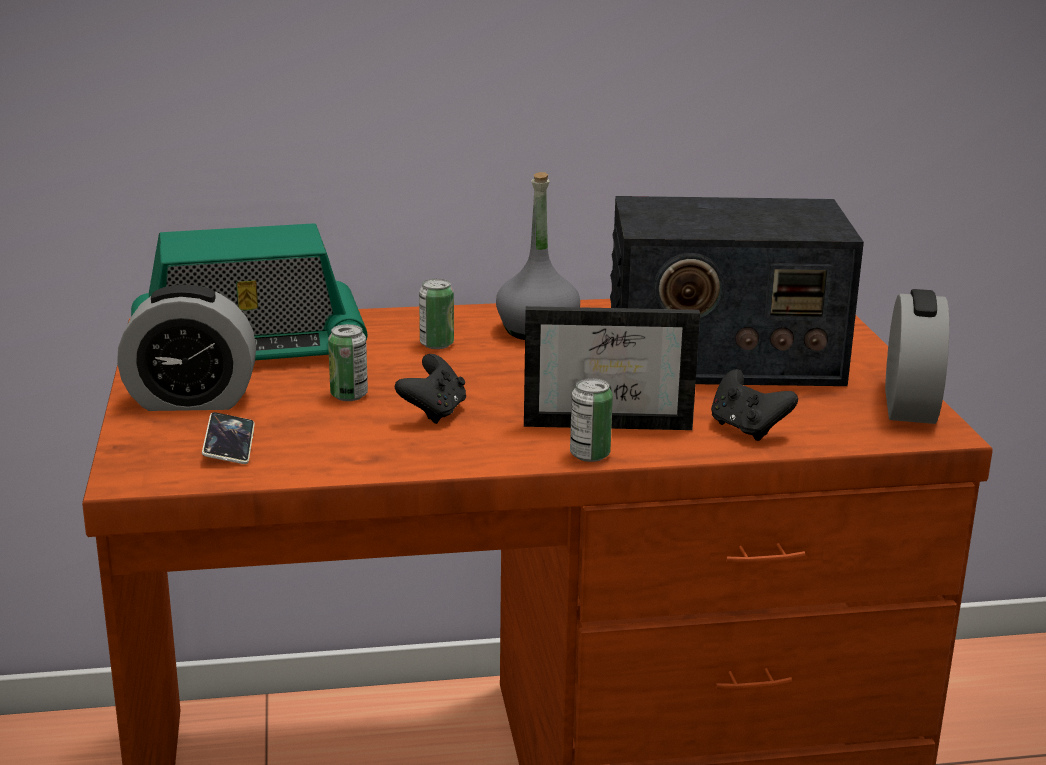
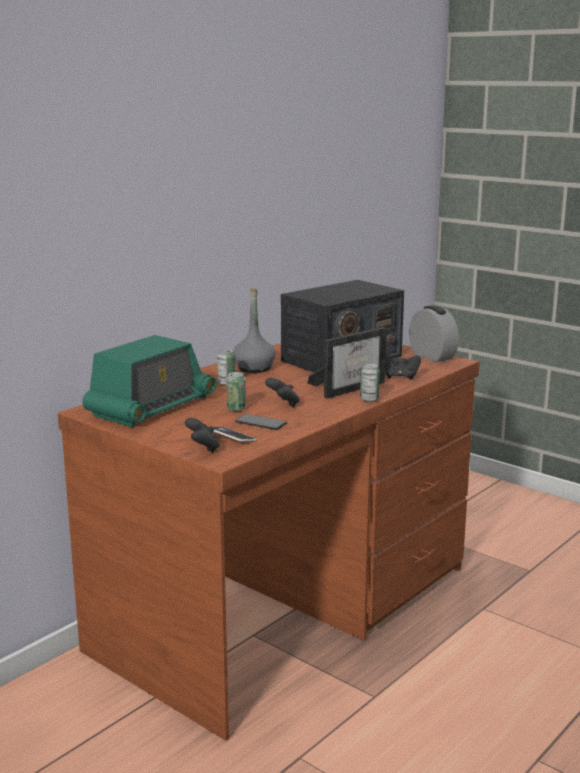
camera: 40 degrees left, 5 degrees down
(152, 448) = (203, 448): none -> black game controller
(191, 401) = (175, 430): alarm clock -> none
(324, 434) = (260, 423): none -> phone

